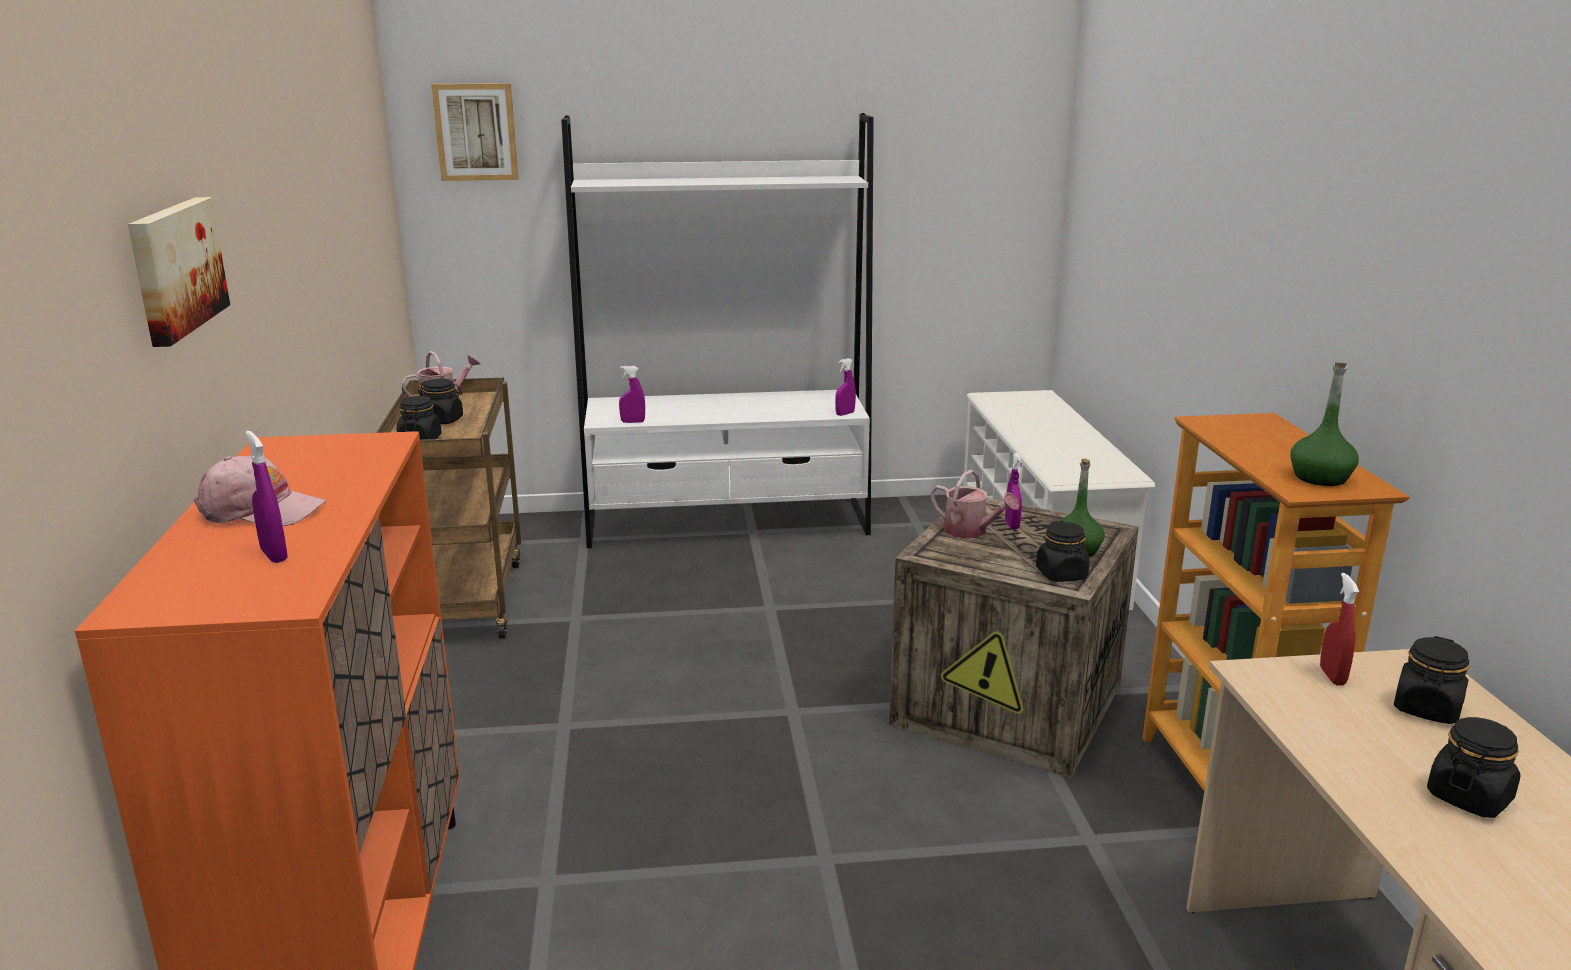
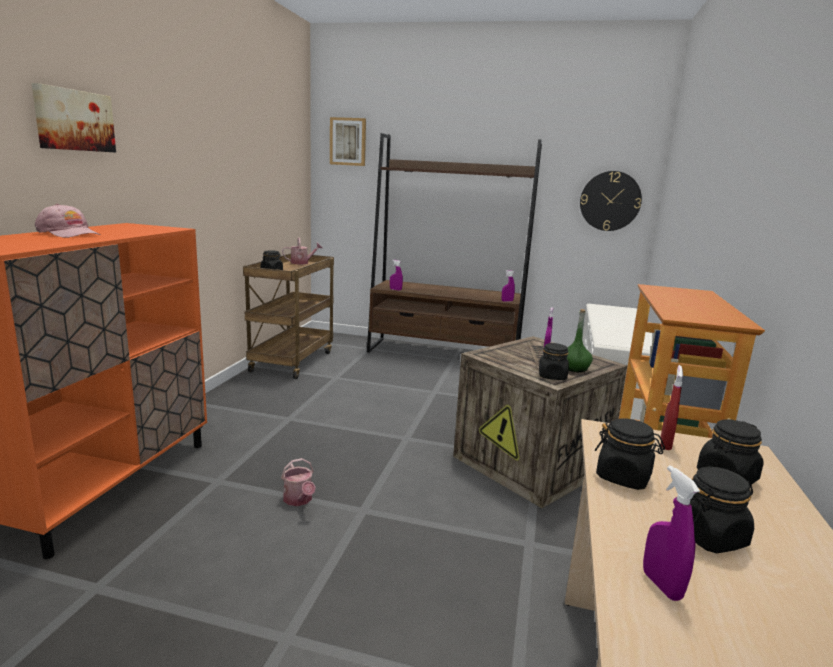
camera: 20 degrees right, 5 degrees down
(274, 555) = (36, 242): purple spray bottle -> purple spray bottle (661, 585)
(442, 420) = (291, 268): black jar -> black jar (623, 477)
(728, 524) = (443, 354): white bookcase -> brown bookcase
(970, 531) = (518, 350): watering can -> watering can (299, 500)
(987, 211) = (610, 201): none -> wall clock
(1320, 478) = (703, 314): green bottle -> none

